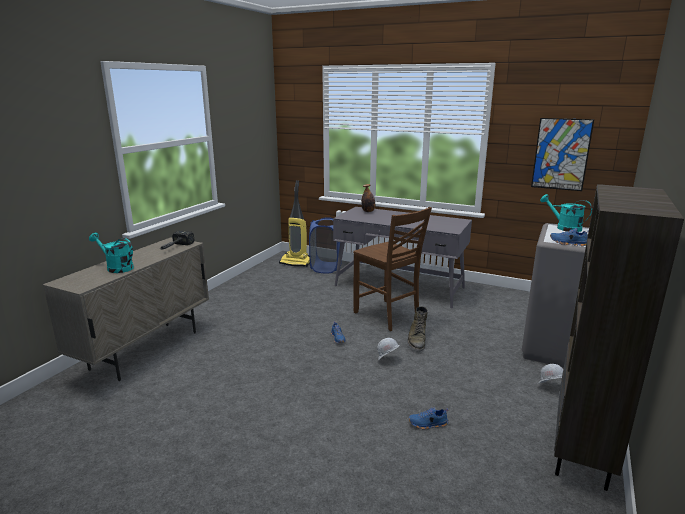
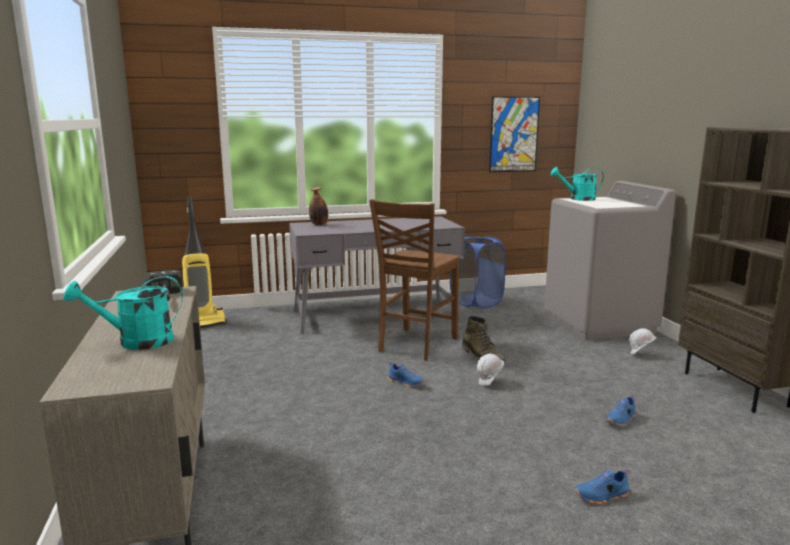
camera: 40 degrees left, 5 degrees down
(326, 268) = (255, 318): blue laundry basket -> blue laundry basket (476, 302)
(387, 316) = (415, 345): brown chair -> brown chair turned 105 degrees clockwise
(568, 243) = (615, 206): blue shoe -> blue shoe (602, 496)

